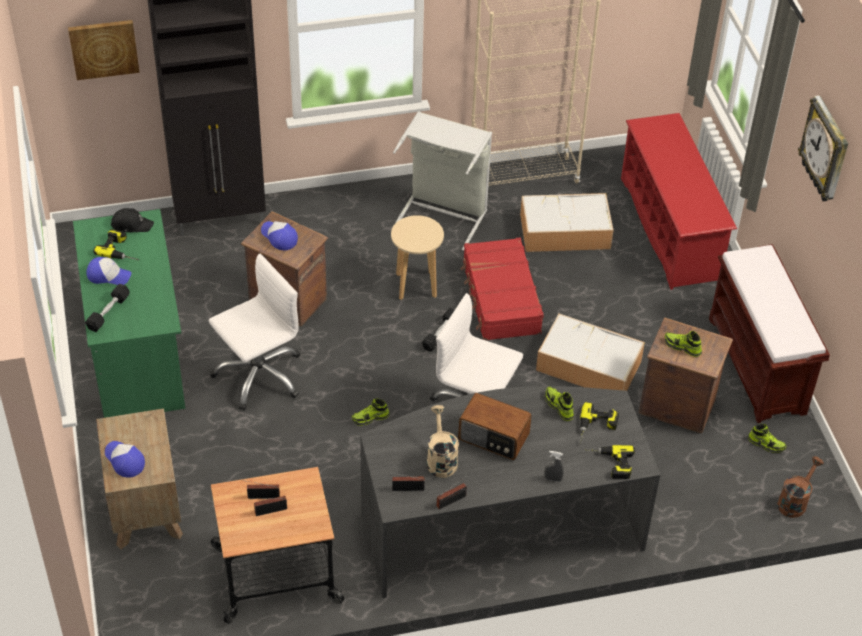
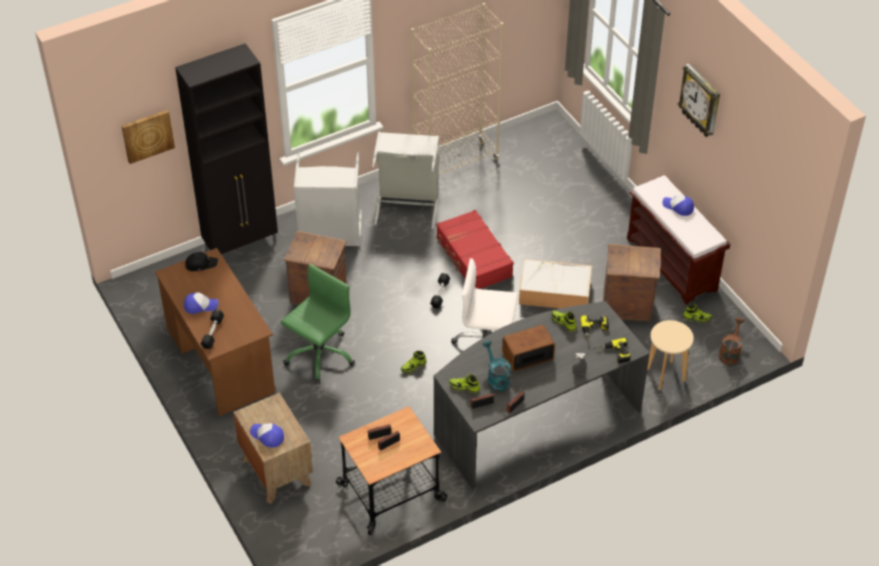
camera: 15 degrees left, 0 degrees up
(121, 249) = (201, 284): power drill -> none
(136, 352) = (220, 360): green desk -> brown desk
(259, 375) = (319, 355): white office chair -> green office chair
(279, 237) = (310, 249): cap -> cap (678, 207)
(333, 229) = (330, 234): none -> grey laundry basket
(416, 285) = (408, 262): beige stool -> beige stool (665, 375)
(440, 459) = (496, 378): beige watering can -> turquoise watering can
(493, 438) = (527, 355): radio -> radio turned 150 degrees clockwise
(563, 232) = (500, 198): storage box -> none
(669, 228) = (576, 179): red shoe rack -> none
(682, 347) = (628, 262): shoe -> shoe (464, 387)

